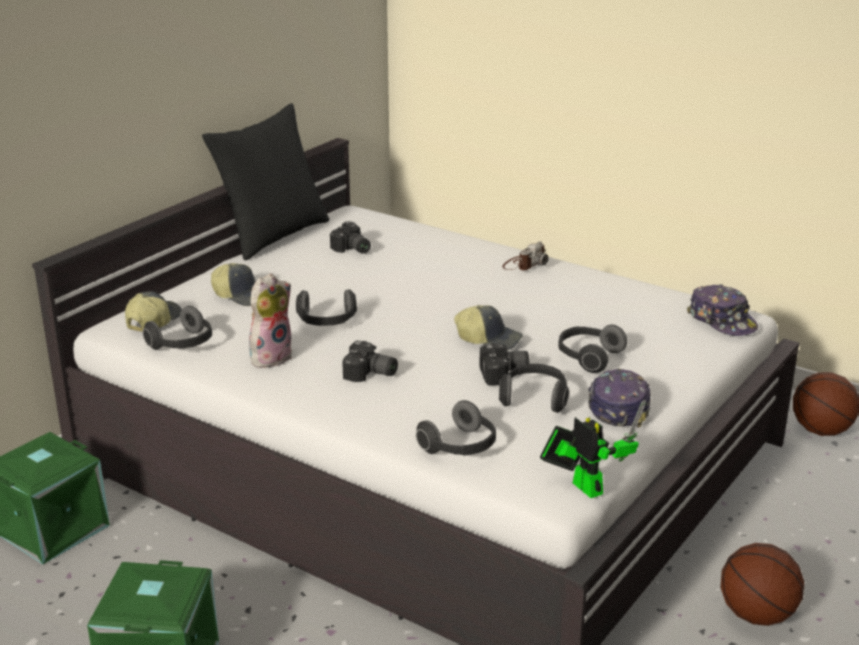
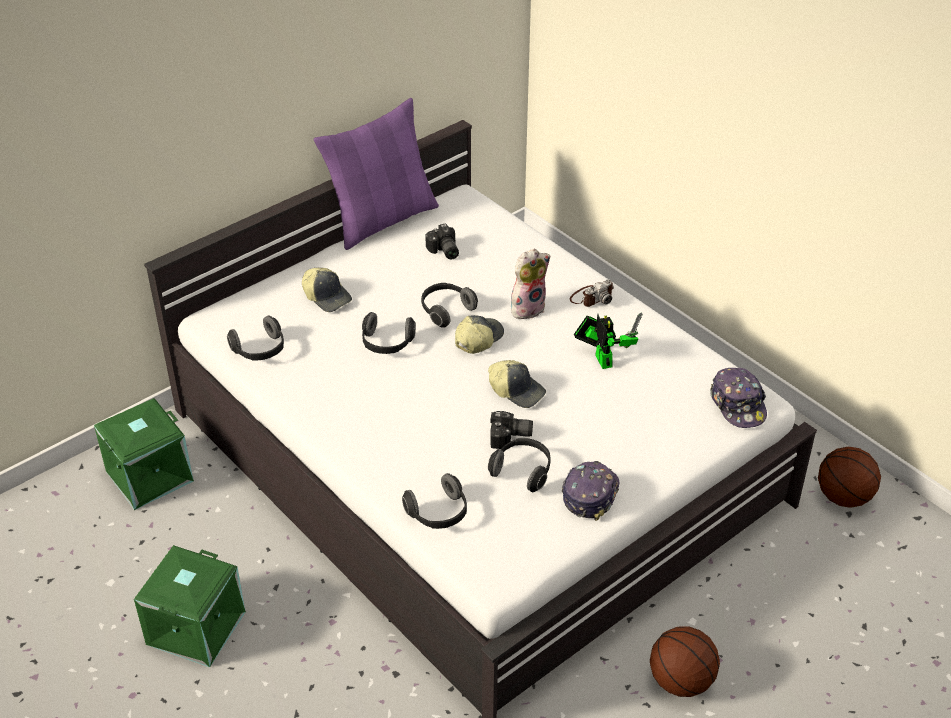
camera: 15 degrees right, 15 degrees up
(153, 321) = (244, 316): cap -> cap (478, 339)
(270, 356) = (326, 378): plush toy -> plush toy (527, 307)
(274, 236) = (382, 220): black pillow -> purple pillow
(370, 375) = (399, 415): camera -> none
(584, 485) = (520, 574): toy robot -> toy robot (602, 358)
(588, 357) = (593, 429): headphones -> headphones (446, 311)

